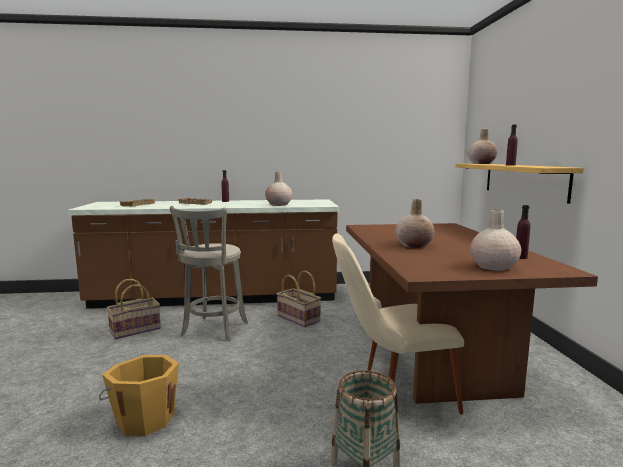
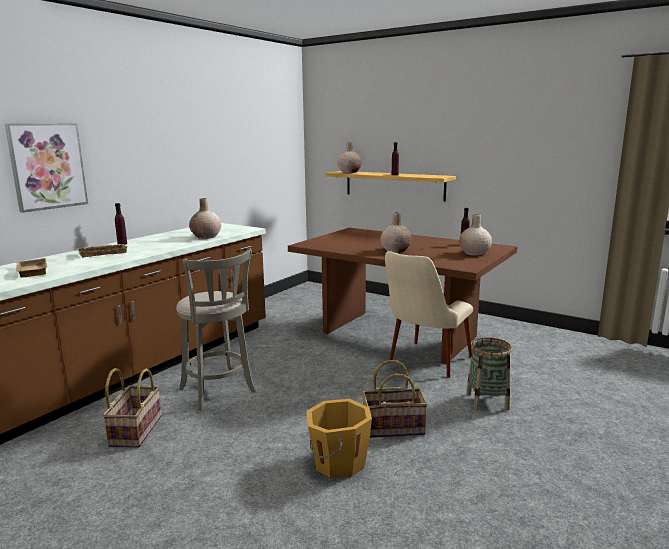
camera: 50 degrees left, 5 degrees up
(185, 140) = (47, 166): none -> picture
(299, 318) = (266, 351): basket -> basket (393, 427)

